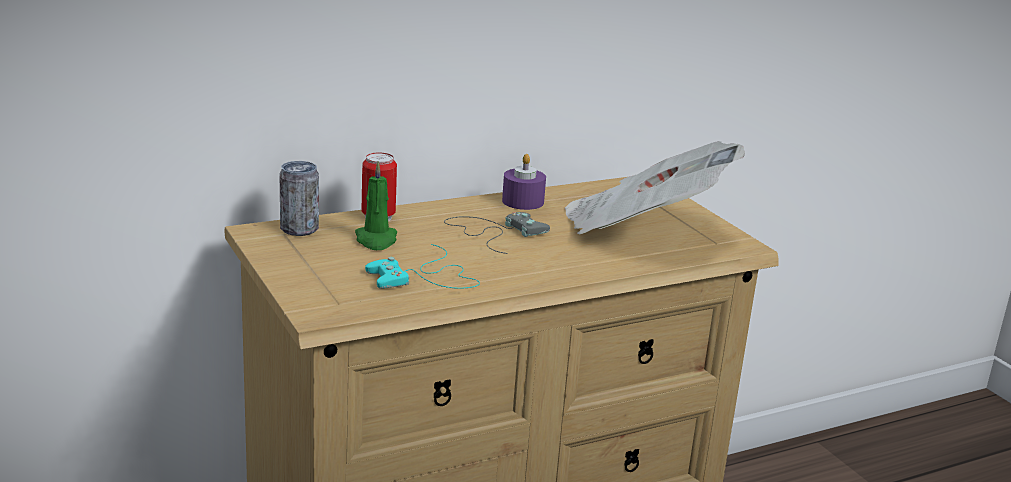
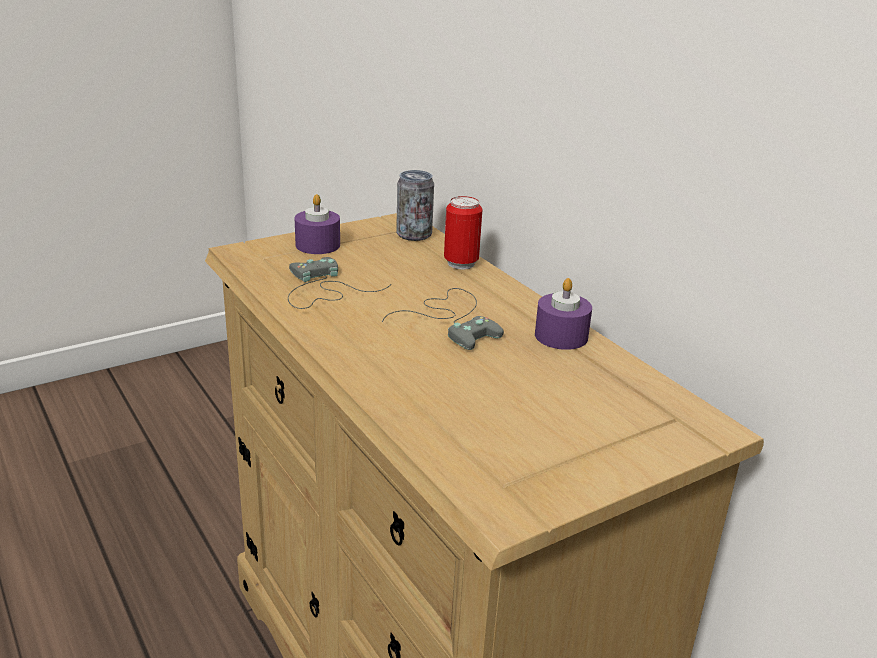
camera: 85 degrees right, 5 degrees up
(312, 274) = (317, 245): none -> purple candle
(376, 240) = (403, 265): green candle -> none
(426, 278) = (322, 289): turquoise game controller -> grey game controller
(642, 229) = (520, 419): newspaper -> none

